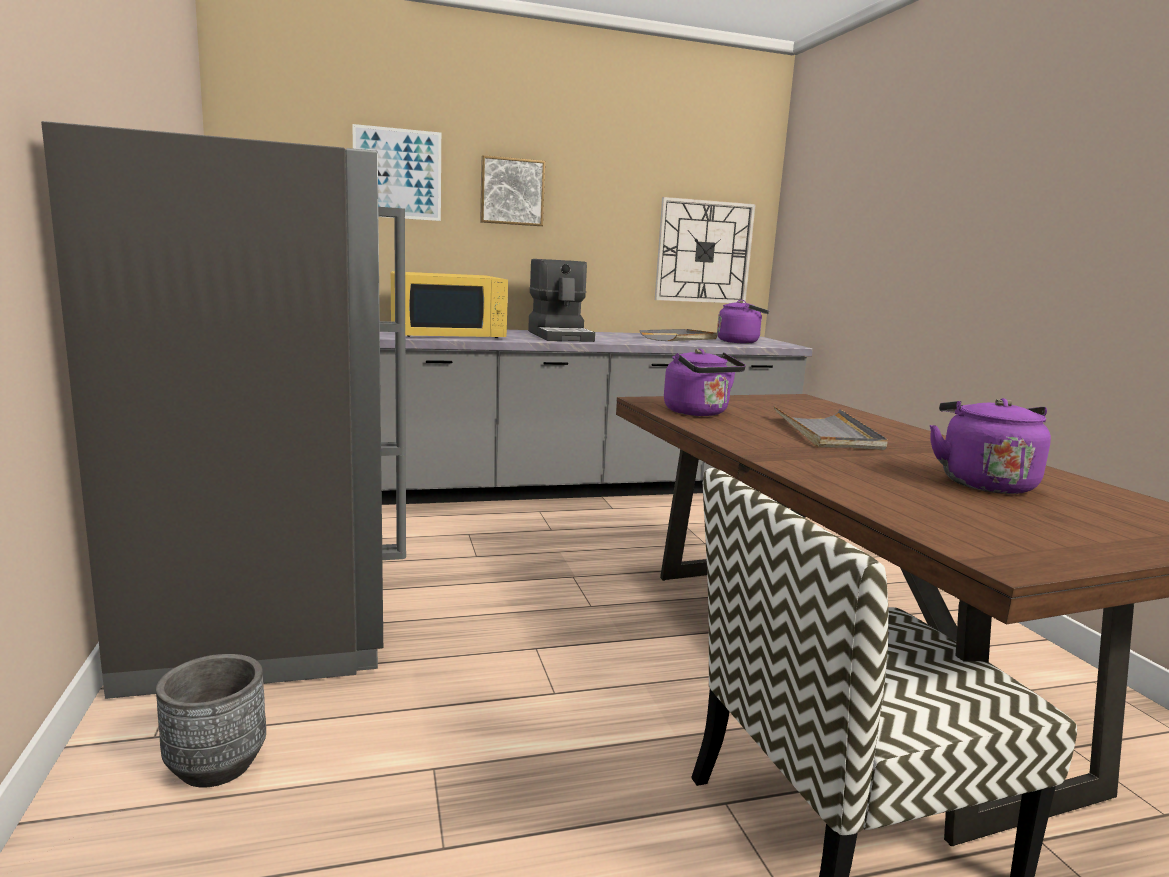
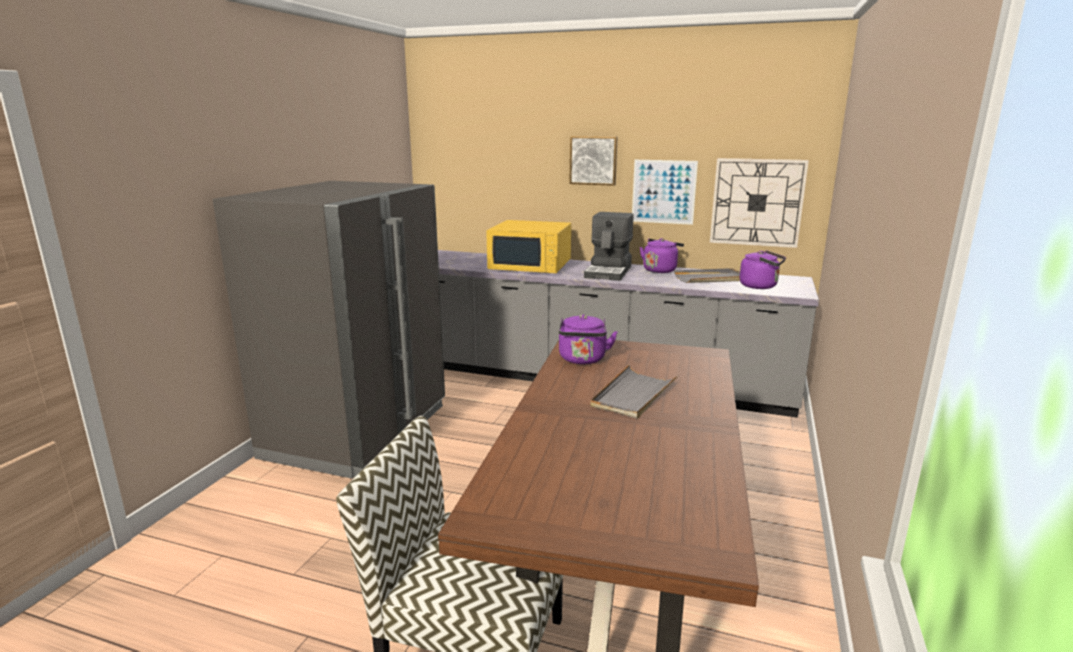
camera: 35 degrees right, 5 degrees up
(216, 766) = (259, 503): grey planter -> none
(397, 173) = (516, 152): picture -> picture (663, 192)
(983, 483) = (632, 463): purple kettle -> purple kettle (660, 270)

